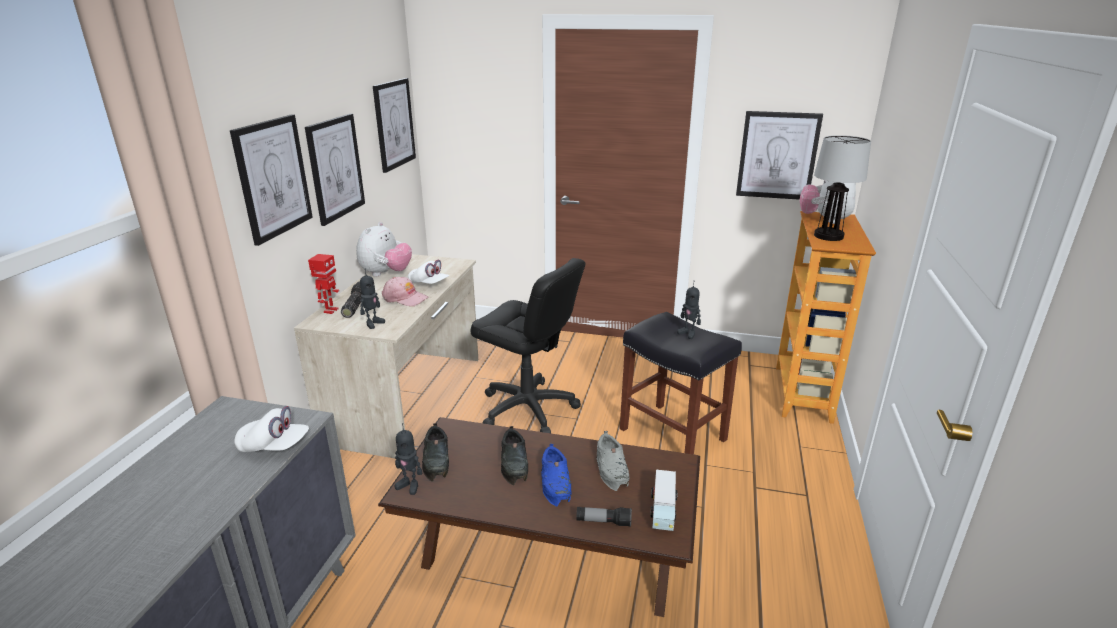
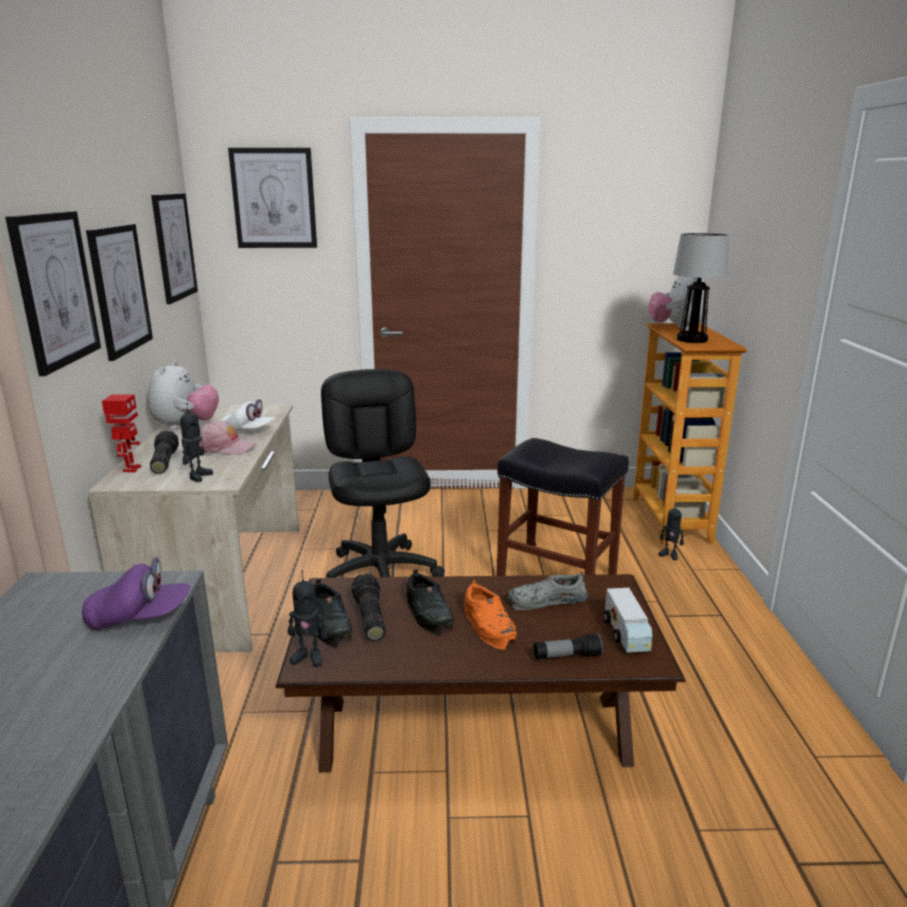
camera: 15 degrees left, 5 degrees down
(274, 446) = (140, 617): white cap -> purple cap
(467, 459) = (368, 617): none -> flashlight
(528, 409) = (381, 574): black office chair -> black office chair turned 120 degrees counterclockwise
(556, 482) = (489, 624): blue shoe -> orange shoe
(612, 468) = (546, 600): grey shoe -> grey shoe turned 105 degrees clockwise
(688, 333) = (570, 454): toy robot -> toy robot (669, 555)
(777, 155) = (615, 267): picture -> picture (274, 198)

